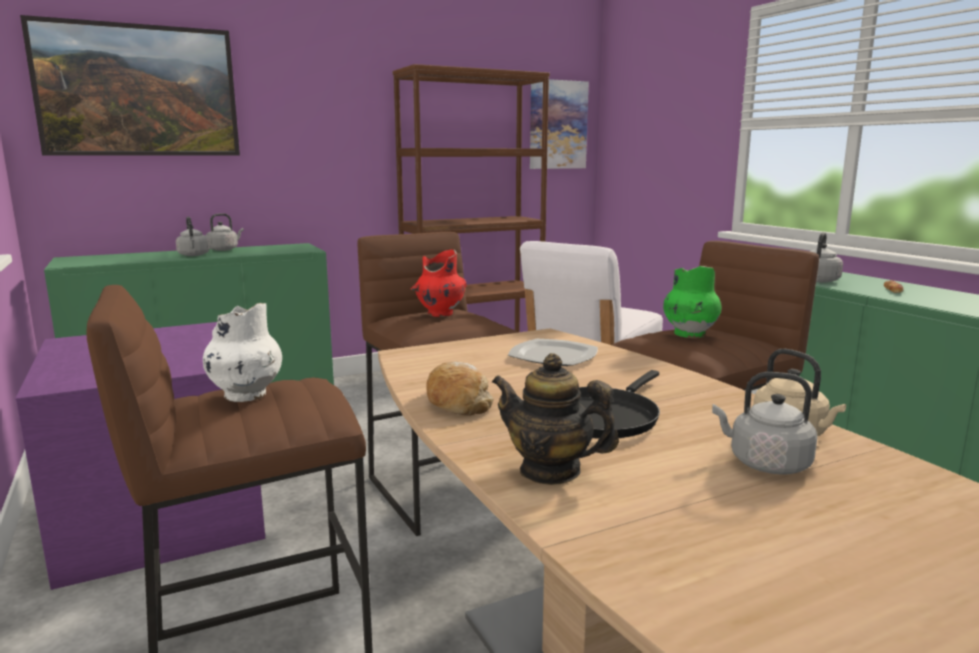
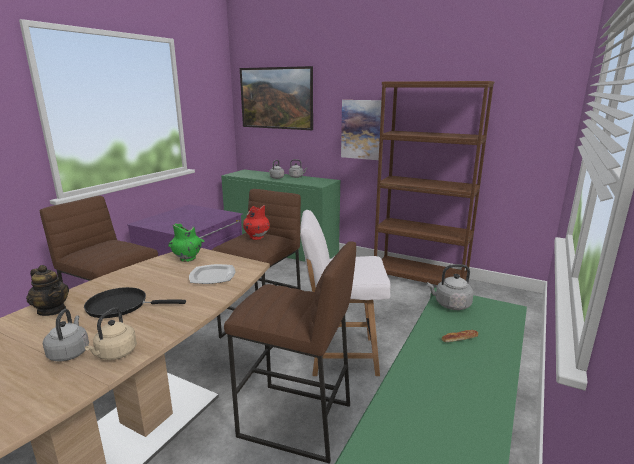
camera: 55 degrees right, 5 degrees up
(245, 395) = (108, 246): white vase -> none
(457, 402) = (127, 276): bread -> none
(550, 471) = (52, 310): teapot -> teapot turned 135 degrees clockwise
(557, 125) = (531, 117): picture -> picture (362, 129)
(689, 334) = (279, 296): green vase -> green vase (188, 259)

